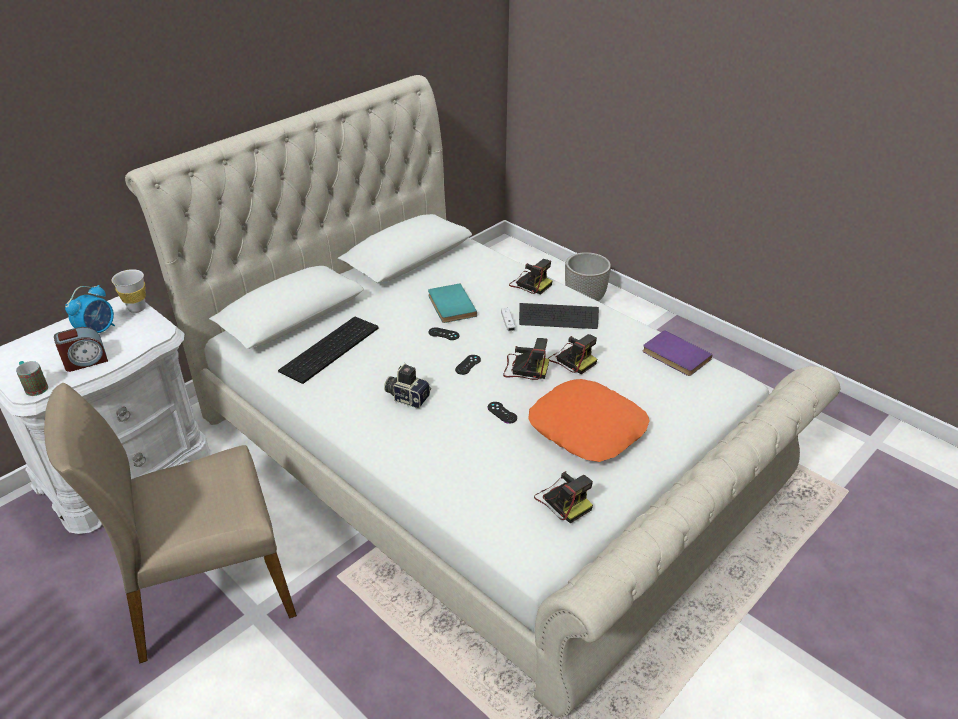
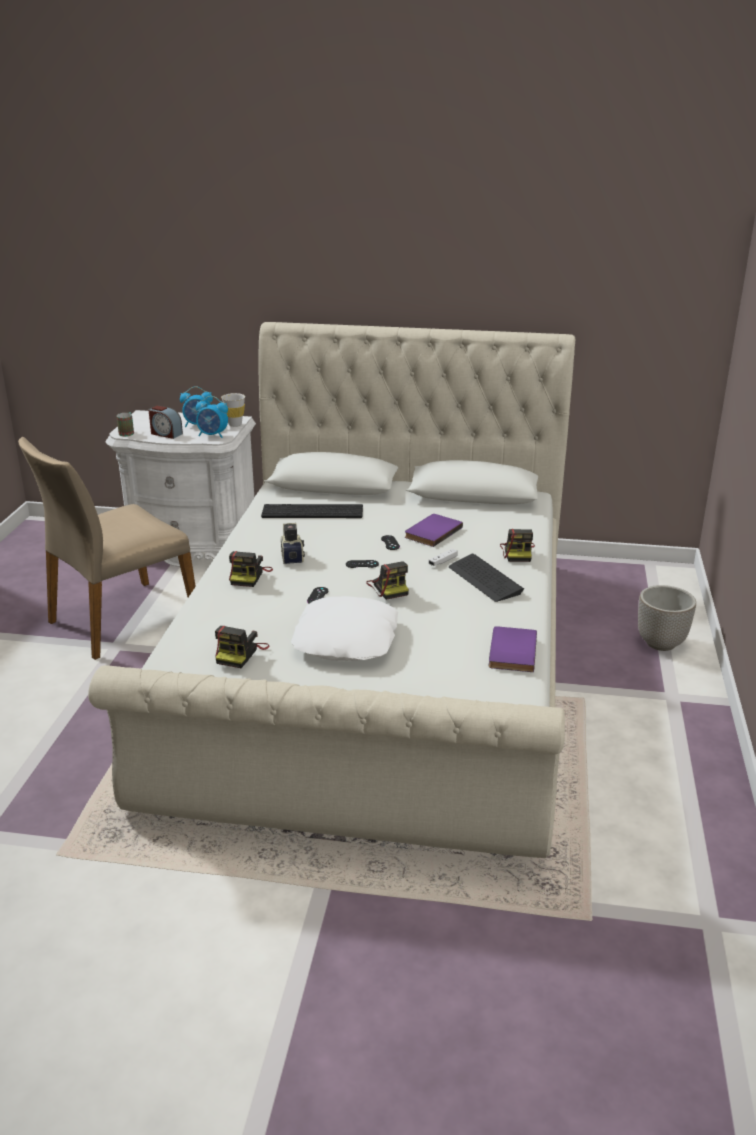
camera: 55 degrees right, 10 degrees down
(143, 332) = (213, 435): none -> alarm clock
(207, 589) = (121, 620): beige chair -> beige chair turned 75 degrees counterclockwise
(450, 305) = (431, 532): turquoise book -> purple book
(572, 359) = (431, 604): camera -> camera (249, 576)
(587, 428) = (347, 640): orange pillow -> white pillow

